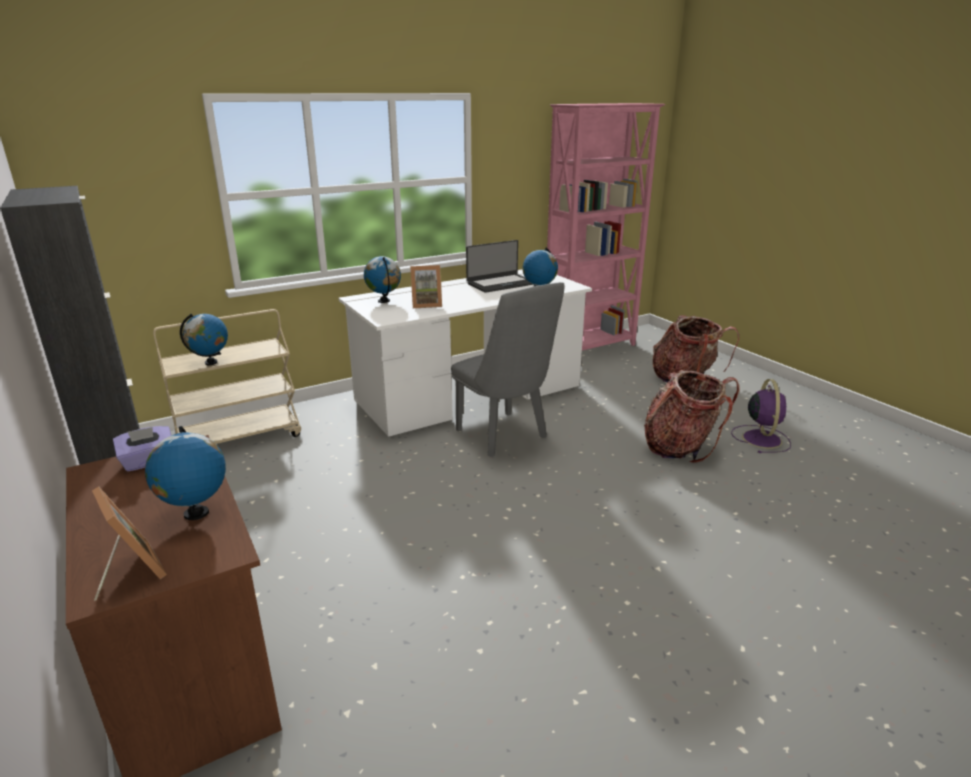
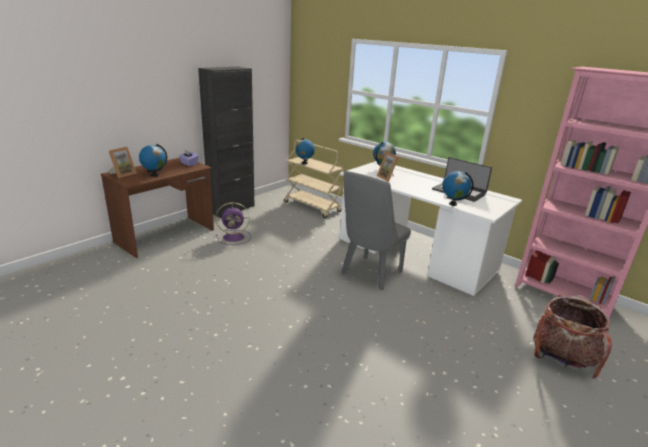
camera: 70 degrees right, 0 degrees up
(681, 447) = (414, 356): backpack -> none
(761, 438) = (474, 411): purple fan -> purple fan (234, 237)

